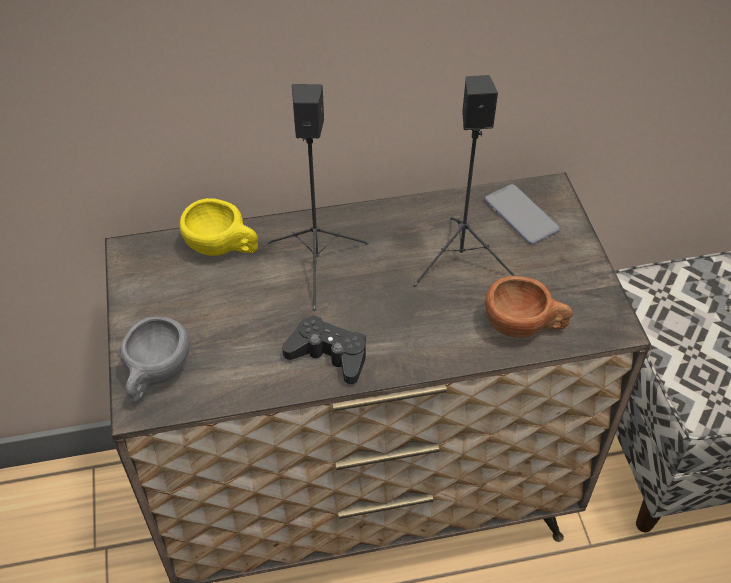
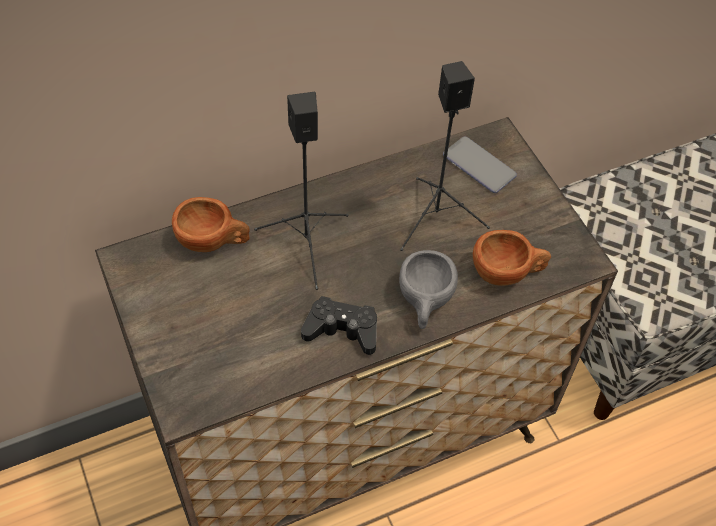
camera: 15 degrees left, 5 degrees up
(156, 376) = (188, 378): grey cup -> grey cup (424, 303)
(223, 247) = (213, 241): yellow cup -> brown cup

